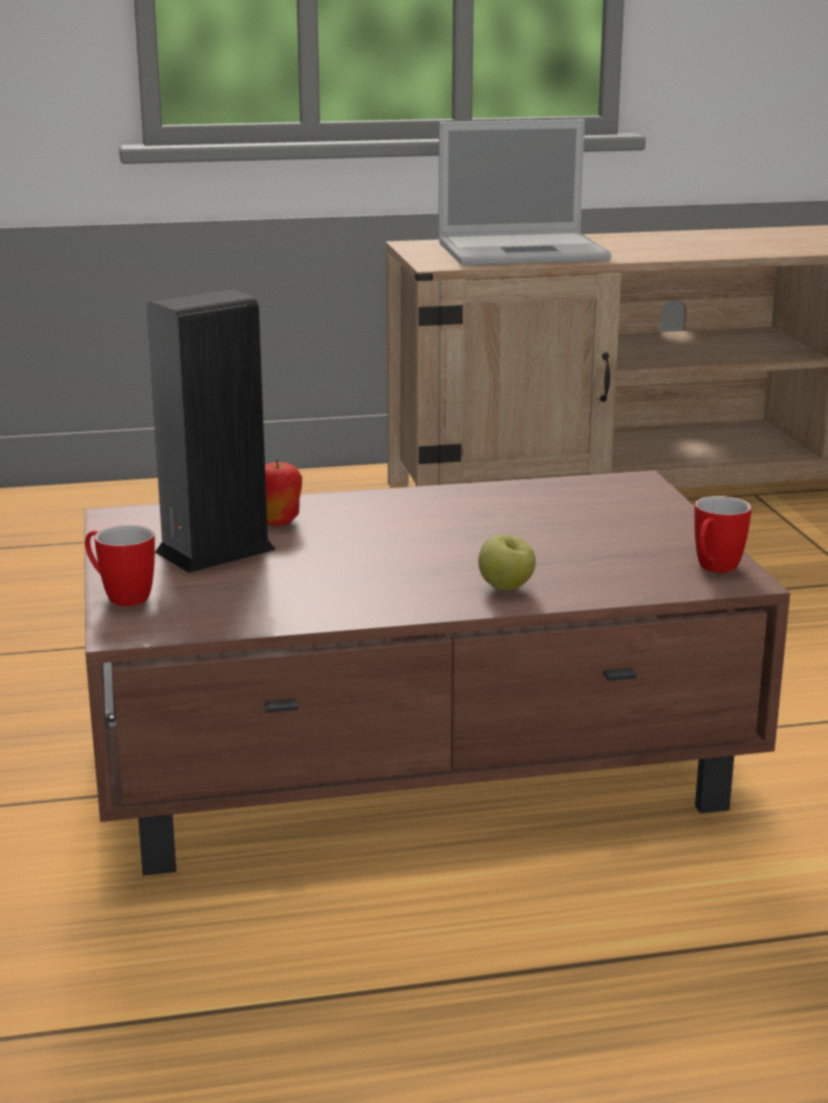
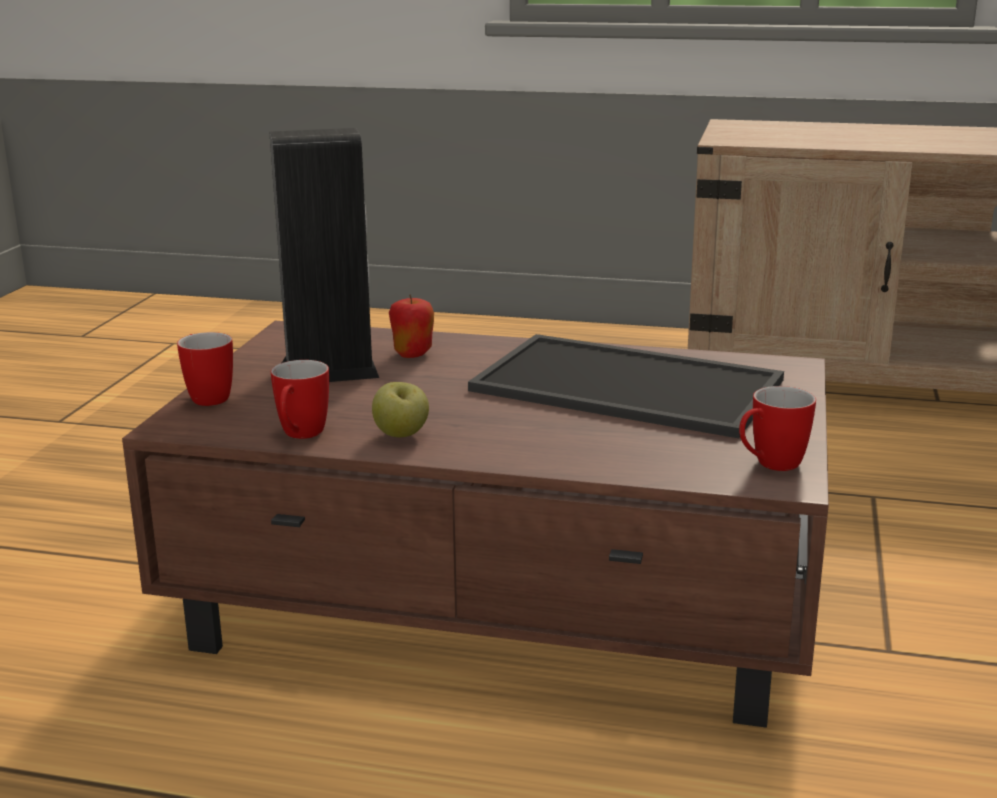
camera: 25 degrees right, 0 degrees up
(271, 617) = (300, 436): none -> mug
(506, 588) = (538, 447): apple -> apple (401, 435)
(520, 519) = (631, 384): none -> tray
(525, 251) = (829, 135): laptop -> none

